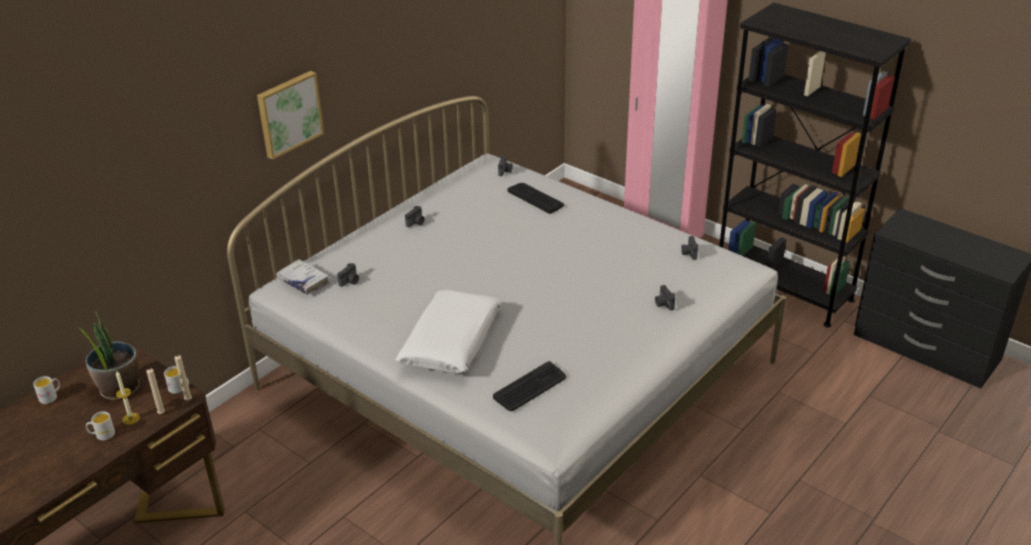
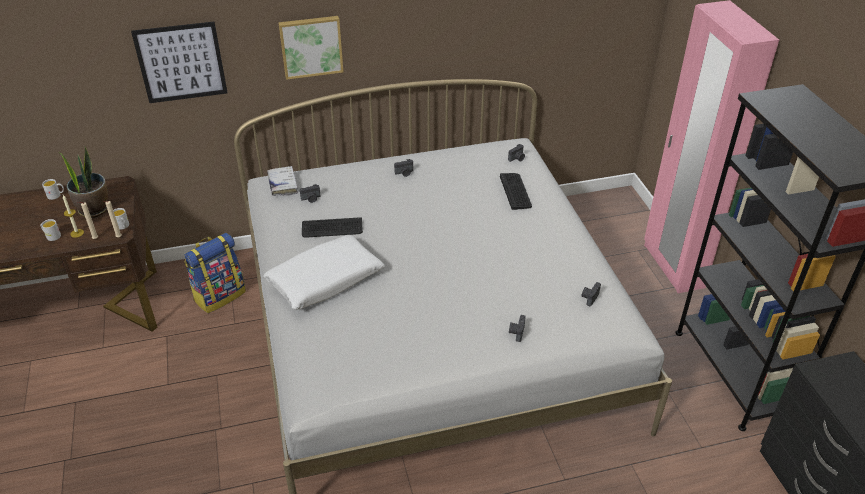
camera: 35 degrees right, 5 degrees up
(164, 174) = (181, 62): none -> picture
(262, 446) = (219, 295): none -> backpack
(530, 387) = (337, 348): keyboard -> keyboard (332, 228)

